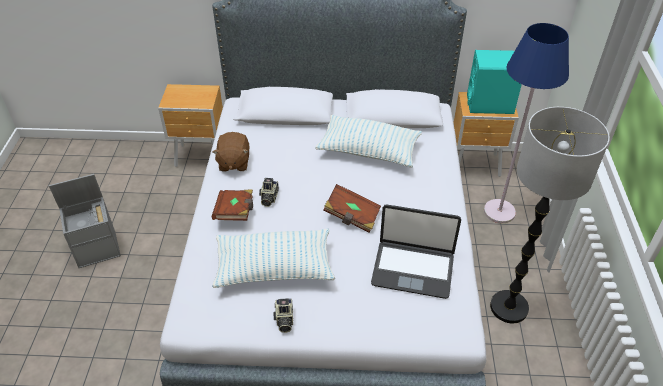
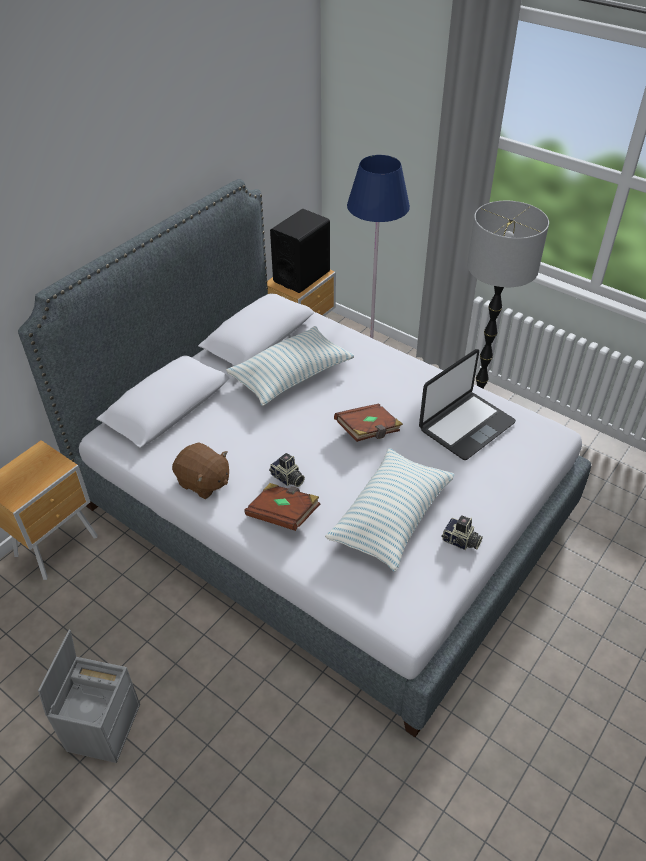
camera: 55 degrees left, 0 degrees up
(490, 104) = (301, 276): turquoise speaker -> black speaker

